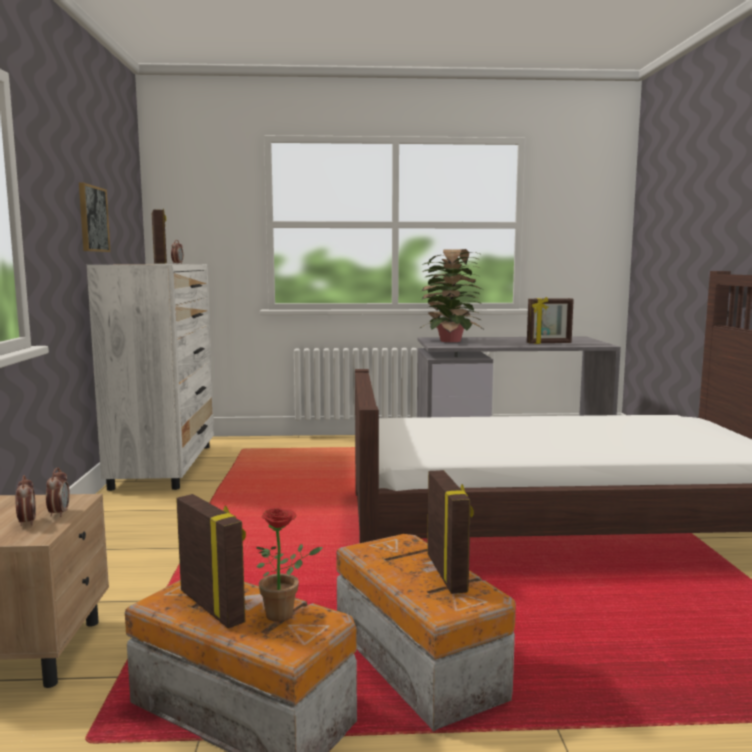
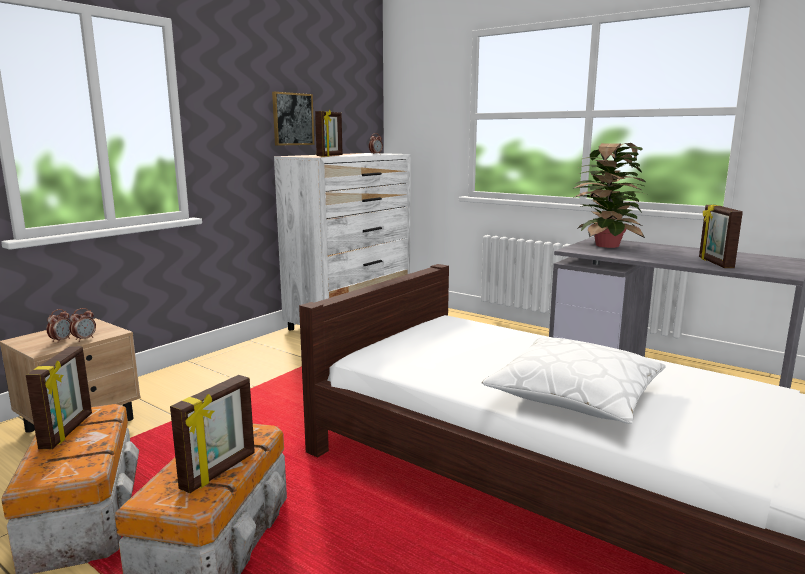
camera: 40 degrees right, 5 degrees up
(285, 614) = (80, 454): potted plant -> none
(549, 343) = (714, 263): picture frame -> picture frame turned 60 degrees clockwise
(598, 442) = (575, 395): none -> white pillow

